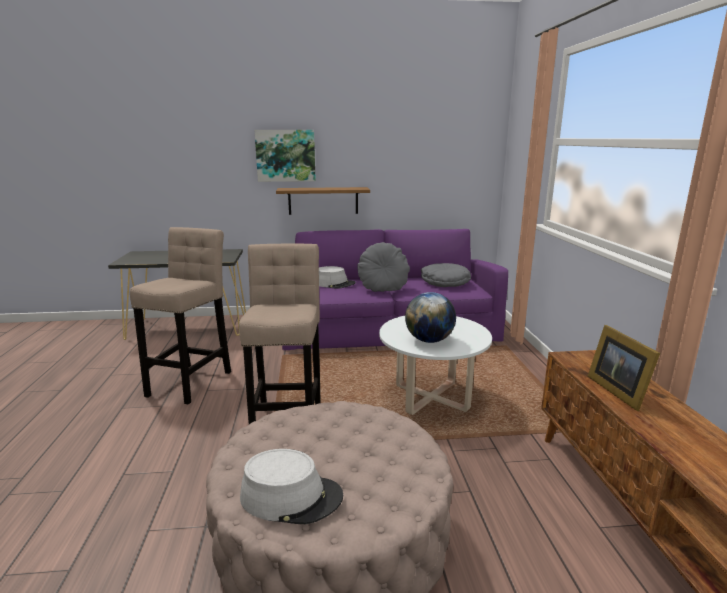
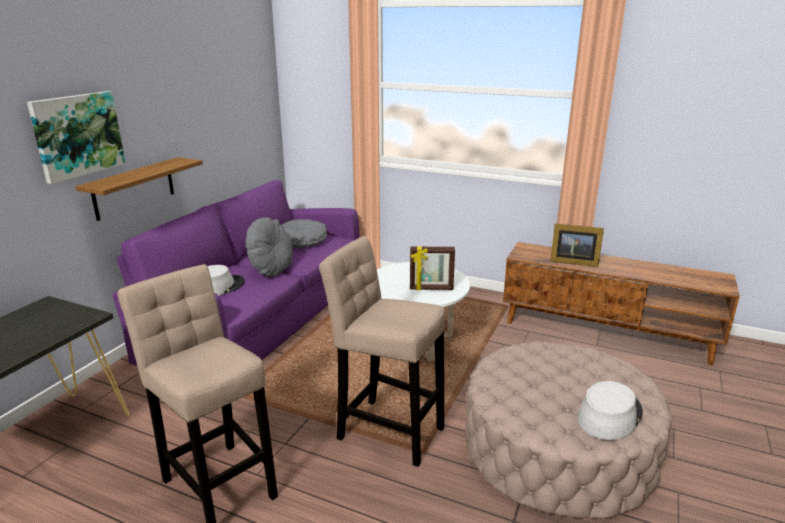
camera: 60 degrees left, 5 degrees up
(429, 340) = (431, 289): globe -> picture frame

